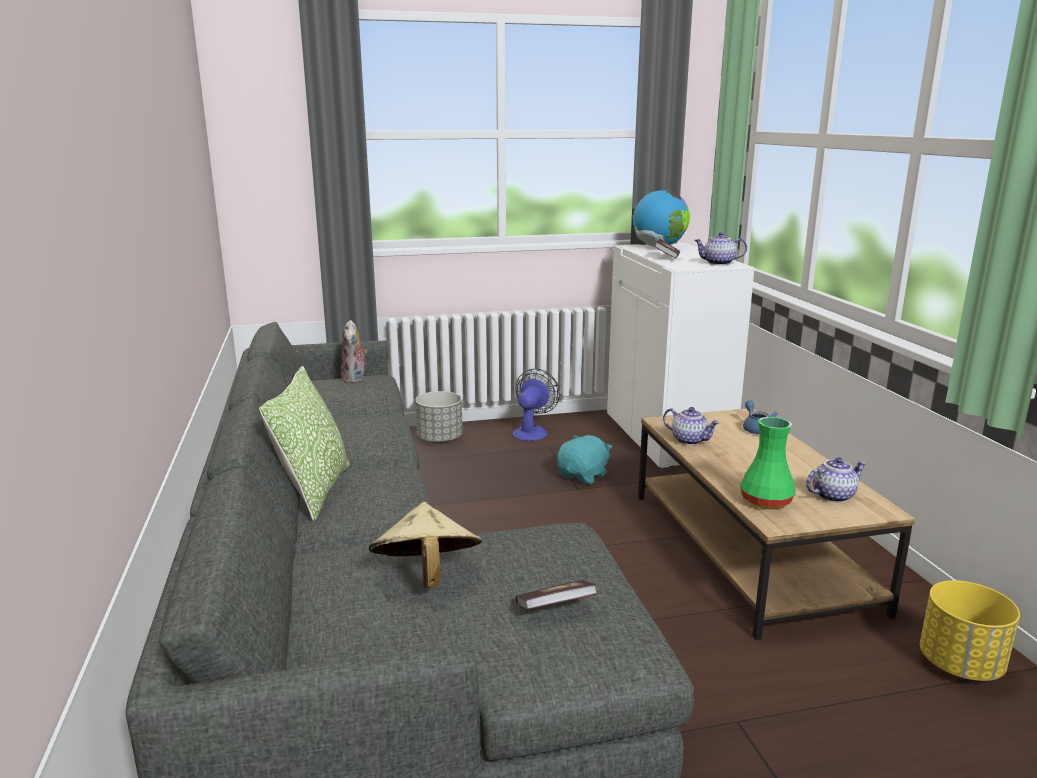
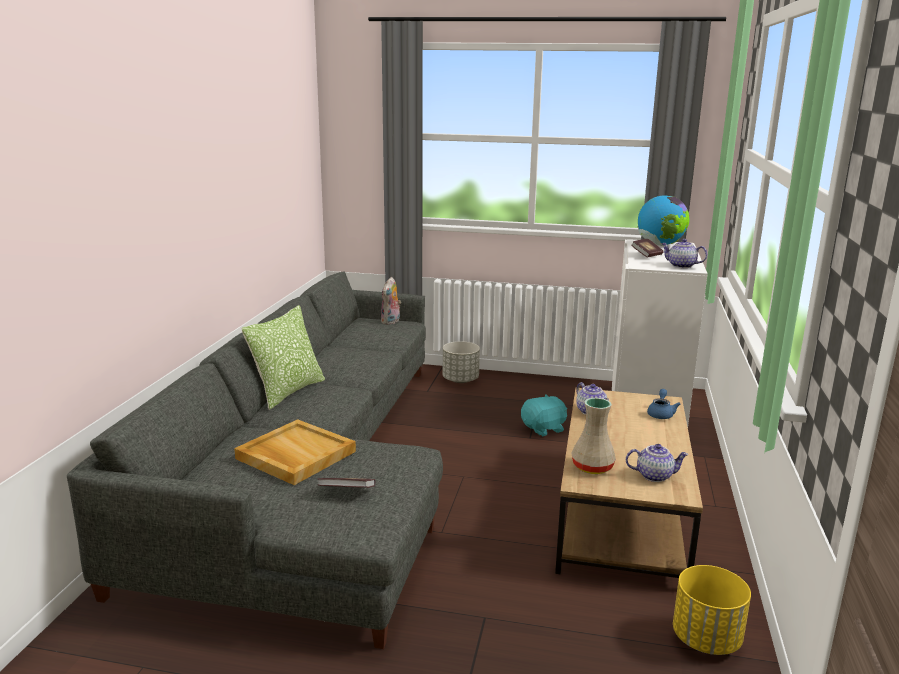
camera: 25 degrees right, 0 degrees up
(426, 576) = (295, 455): beige hat -> beige tray
(532, 431) = (536, 387): fan -> none
(767, 502) = (593, 468): green vase -> beige vase

